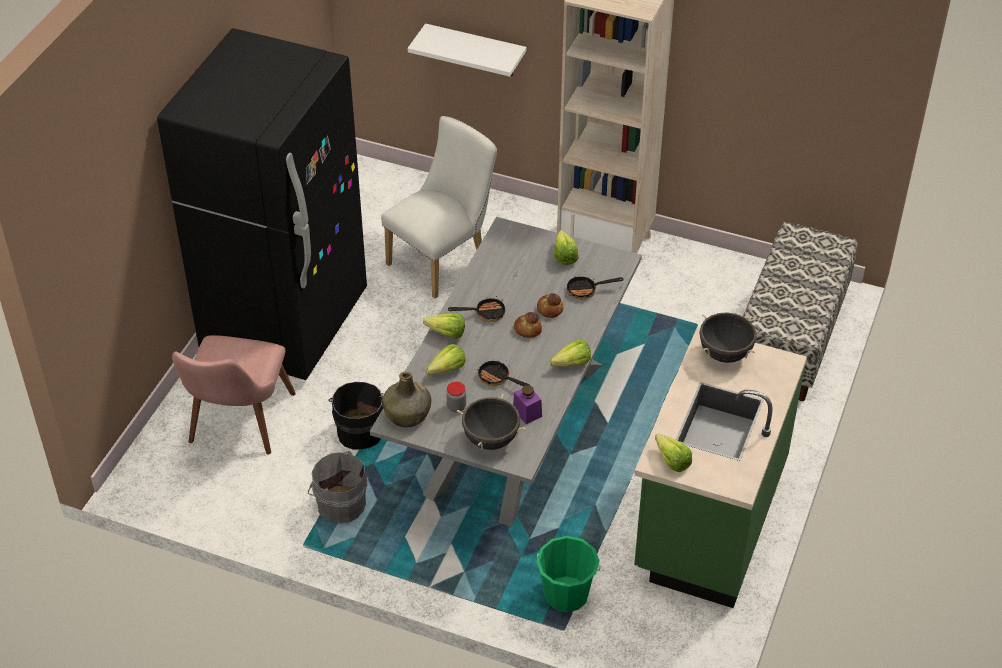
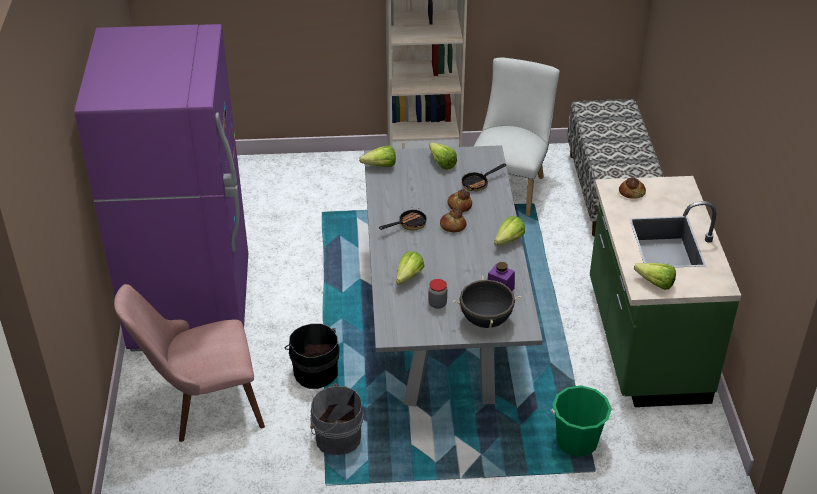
camera: 25 degrees left, 5 degrees down
(237, 428) = (201, 406): pink chair -> pink chair turned 90 degrees clockwise
(285, 322) = (191, 305): black fridge -> purple fridge
(408, 414) = (400, 323): green bottle -> none
(443, 260) = (298, 216): white chair -> white chair (510, 187)
(443, 332) = (384, 249): lettuce -> lettuce (377, 166)
(475, 50) = (279, 25): white shelf -> none
(497, 379) = (456, 271): frying pan -> none
(725, 354) = (631, 192): black cooking pot -> bread

